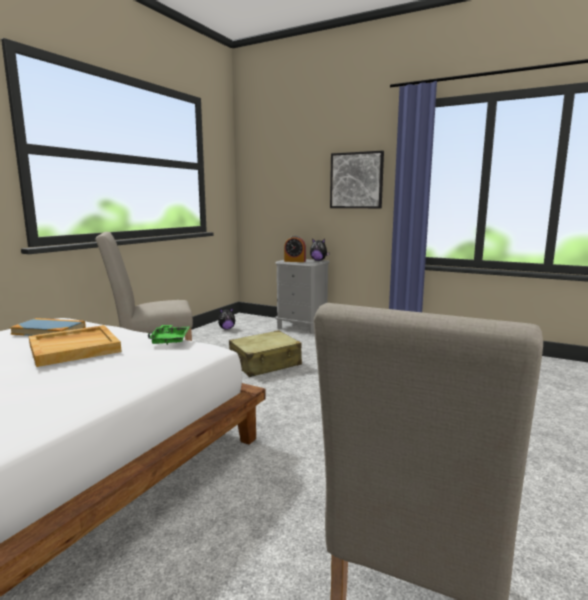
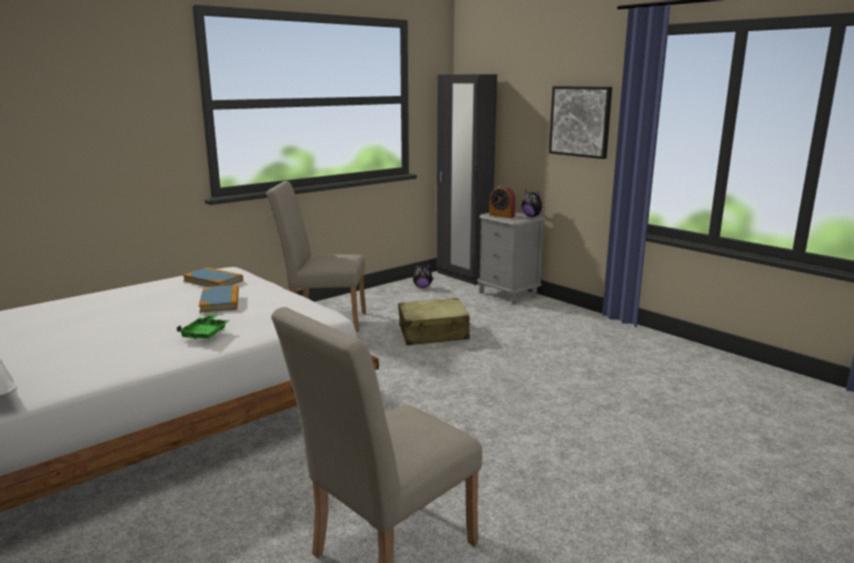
camera: 20 degrees right, 5 degrees up
(75, 348) = (220, 301): beige tray -> book
(170, 340) = (300, 302): green tray -> green tray (205, 333)
(254, 318) = (463, 276): none -> black wardrobe

